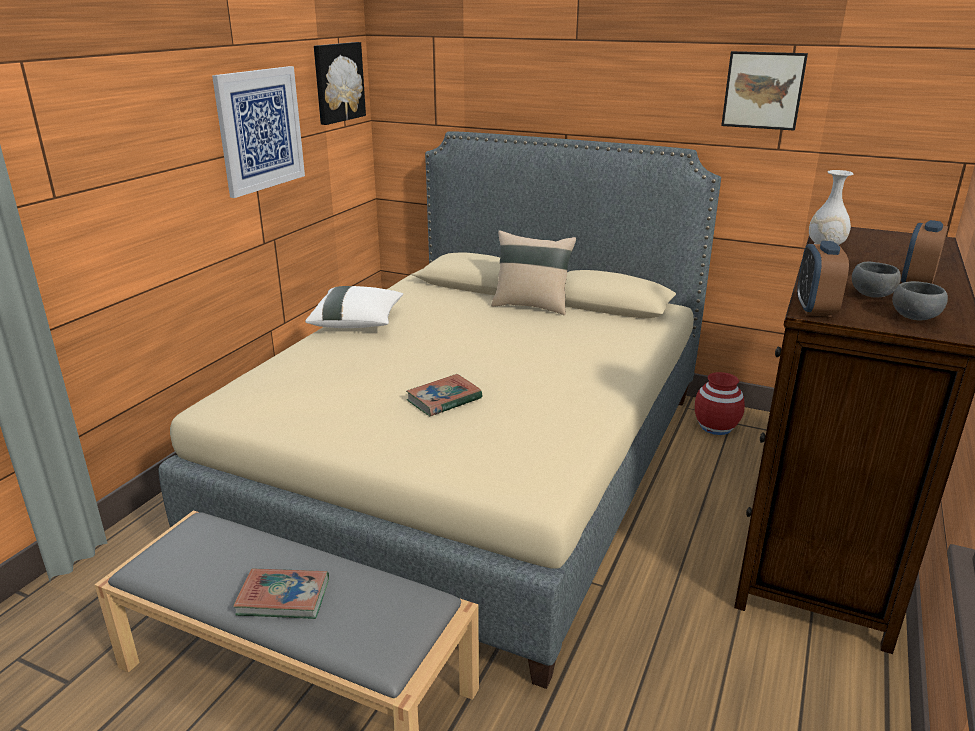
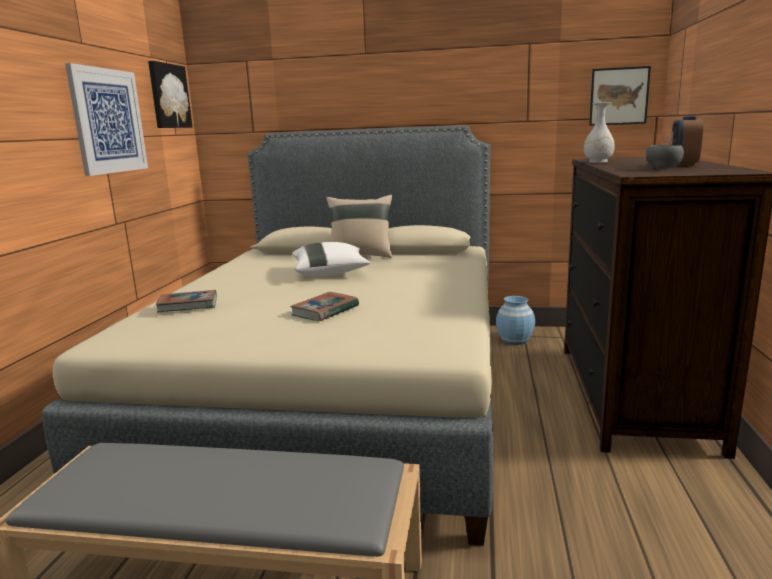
camera: 15 degrees left, 10 degrees down
(283, 598) = (224, 492): book -> book (188, 305)
(357, 323) = (216, 279): white pillow -> white pillow (330, 273)
(715, 427) = (514, 340): red vase -> blue vase
(763, 90) = (511, 78): picture -> picture (619, 96)
(815, 309) = (636, 173): alarm clock -> none
(914, 316) = (707, 170): grey bowl -> none

